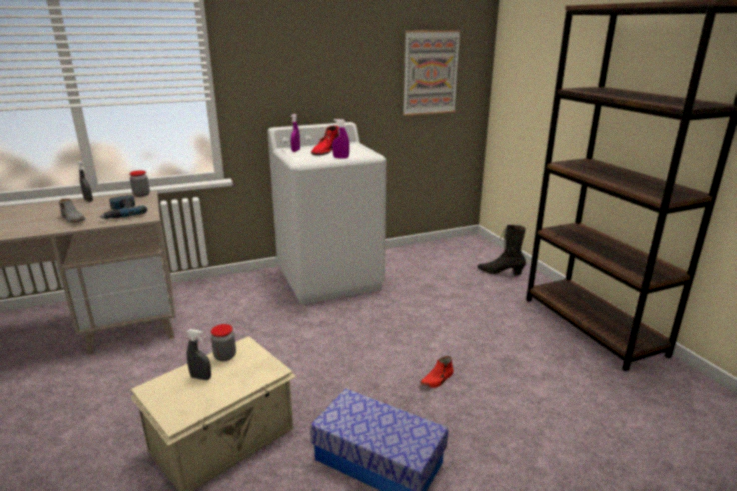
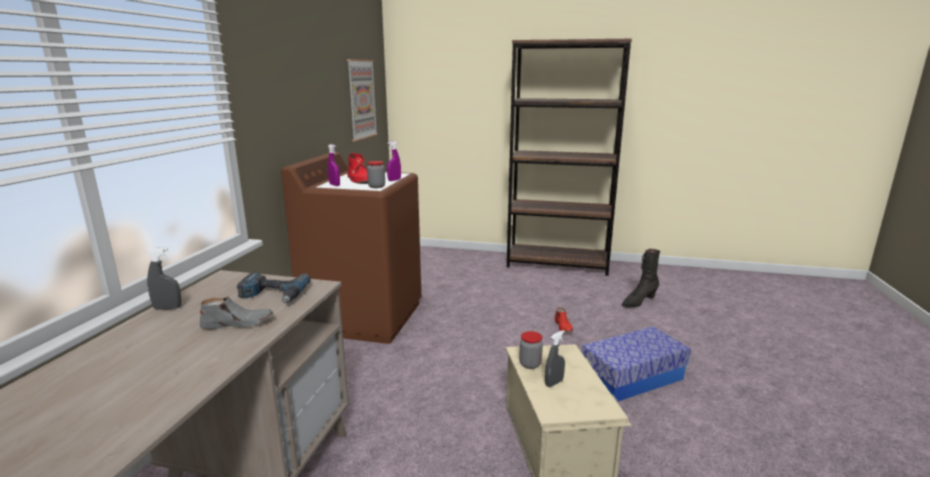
camera: 55 degrees left, 5 degrees down
(141, 195) = (221, 278): jar -> jar (376, 186)
(330, 278) = (364, 316): white washing machine -> brown washing machine
(500, 272) = (461, 259): black boot -> black boot (638, 302)

